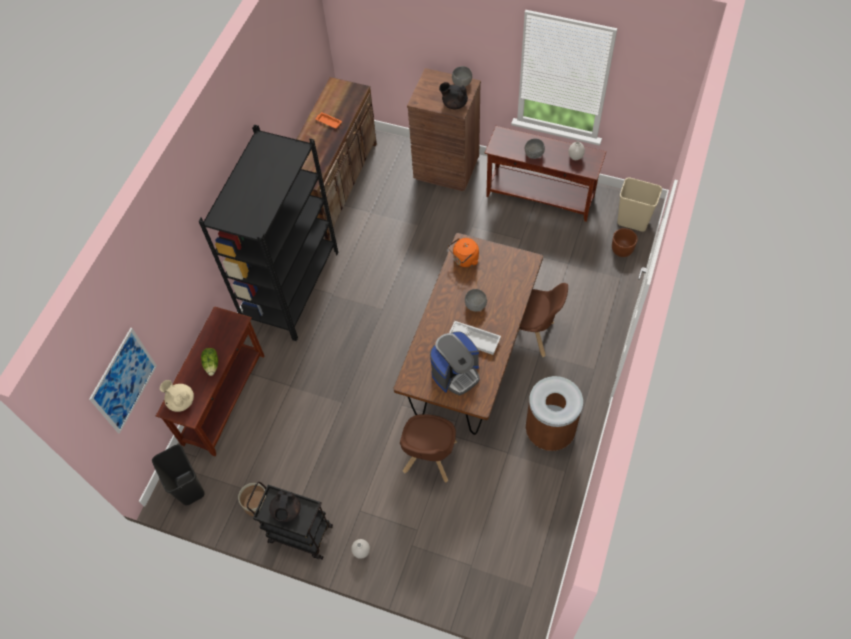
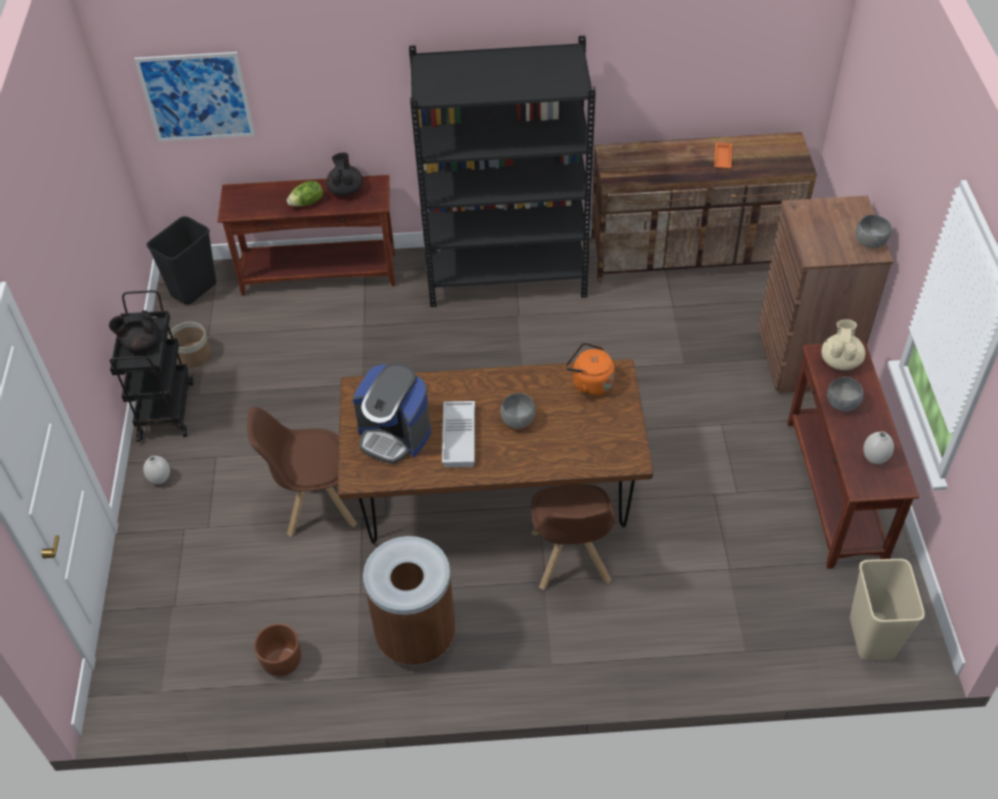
camera: 65 degrees right, 10 degrees down
(181, 401) = (248, 197): beige teapot -> beige teapot (840, 361)
(454, 104) = (823, 247): black teapot -> black teapot (345, 190)
(622, 250) = (803, 637): brown planter -> brown planter (282, 661)

